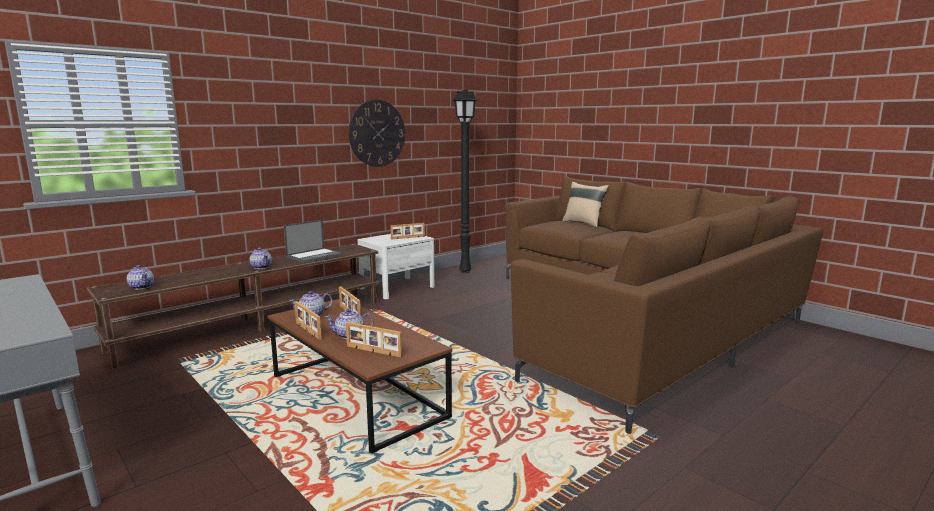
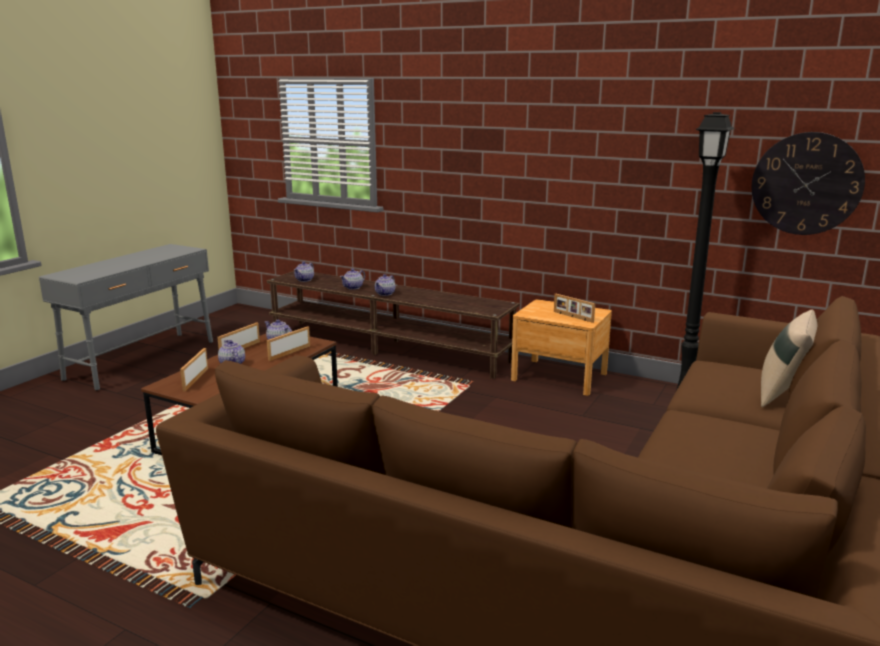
camera: 70 degrees right, 5 degrees up
(215, 274) = (353, 287): none -> teapot
(314, 256) = (446, 300): laptop -> none
(377, 133) = (585, 169): wall clock -> wall clock (806, 184)
(397, 287) = (559, 376): white nightstand -> brown nightstand

